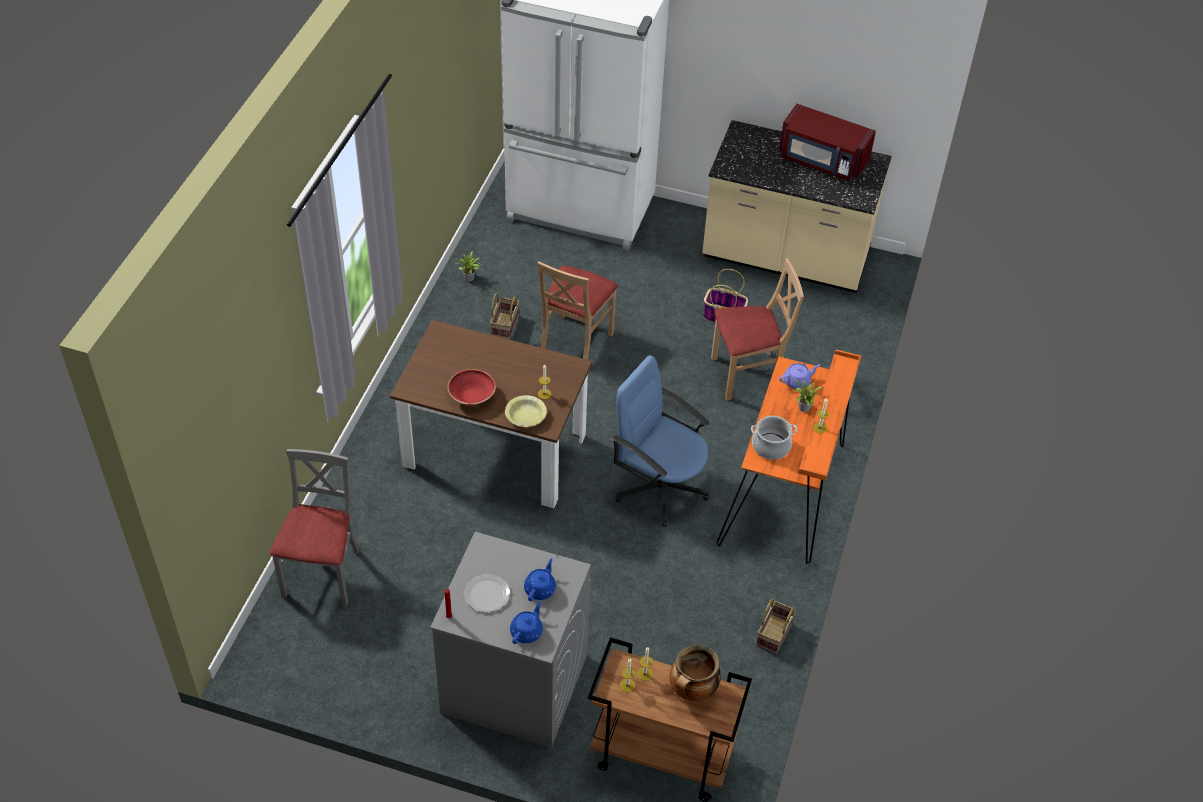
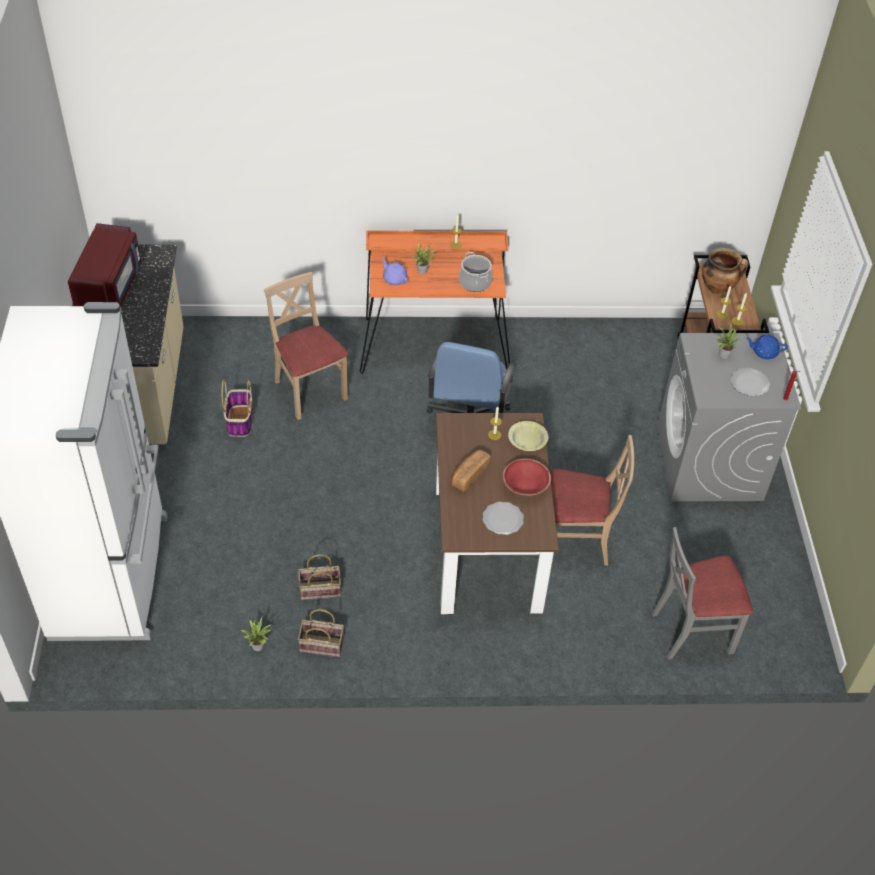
camera: 110 degrees left, 0 degrees up
(441, 368) = (503, 519): none -> plate
(504, 361) = (469, 475): none -> bread
(540, 588) = (722, 354): blue teapot -> potted plant
(575, 342) = (319, 525): beige chair -> beige chair (576, 541)
(774, 636) = (573, 327): basket -> basket (323, 644)

